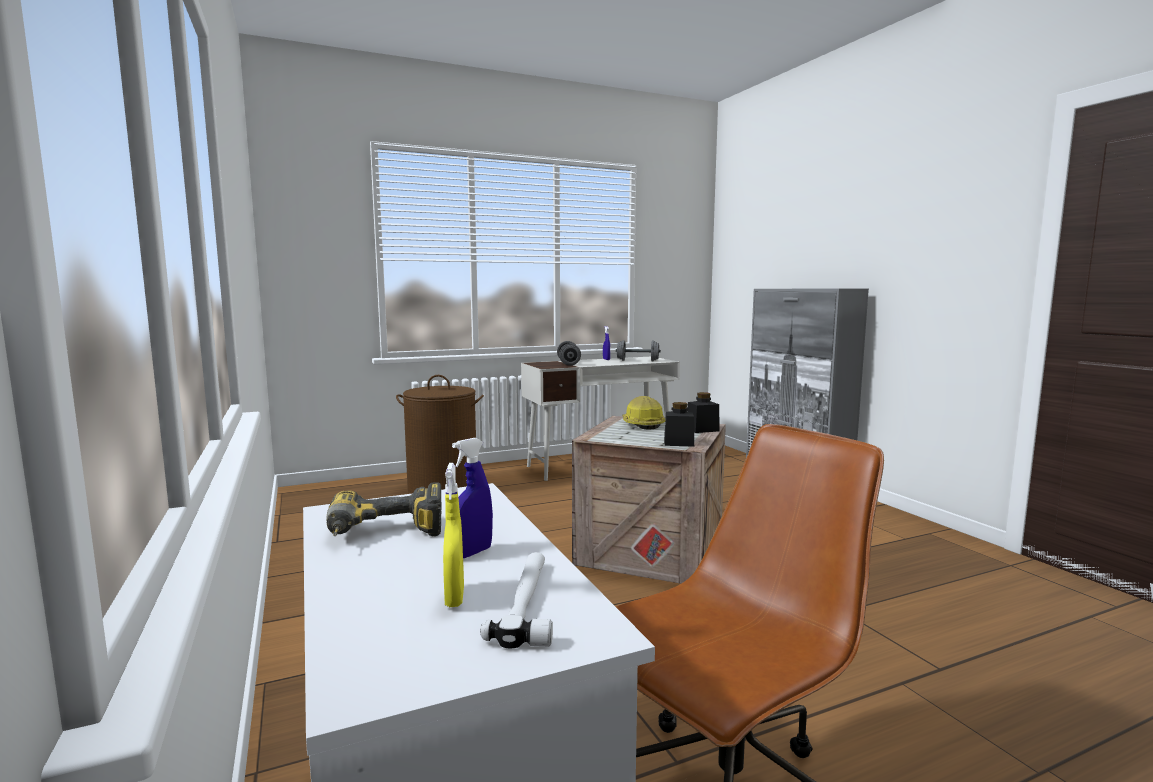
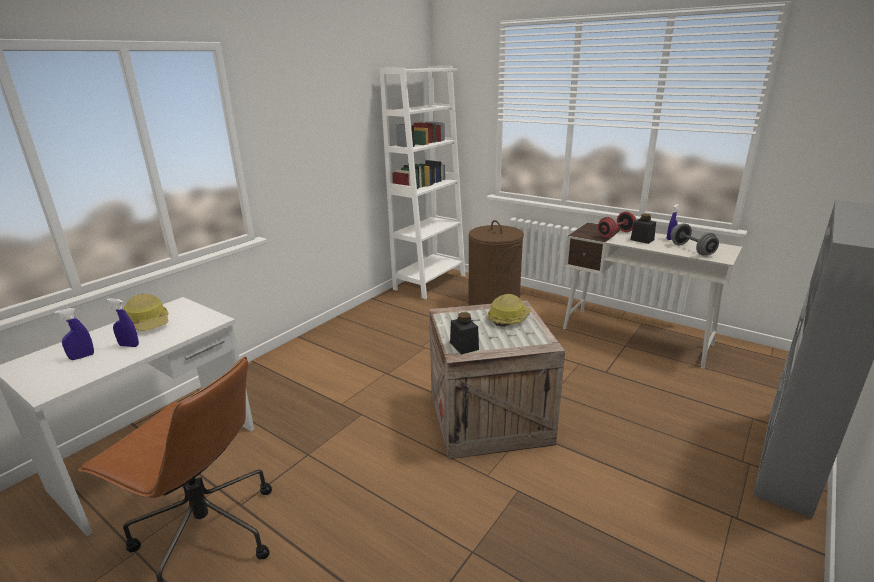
camera: 60 degrees right, 15 degrees up
(317, 501) = (430, 282): none -> white bookcase
(385, 535) = (149, 323): power drill -> hard hat
(454, 597) = (82, 357): yellow spray bottle -> blue spray bottle
(528, 602) = (76, 371): hammer -> none
(568, 363) = (615, 234): grey dumbbell -> red dumbbell
(702, 429) = (524, 345): black jar -> black jar (642, 240)

